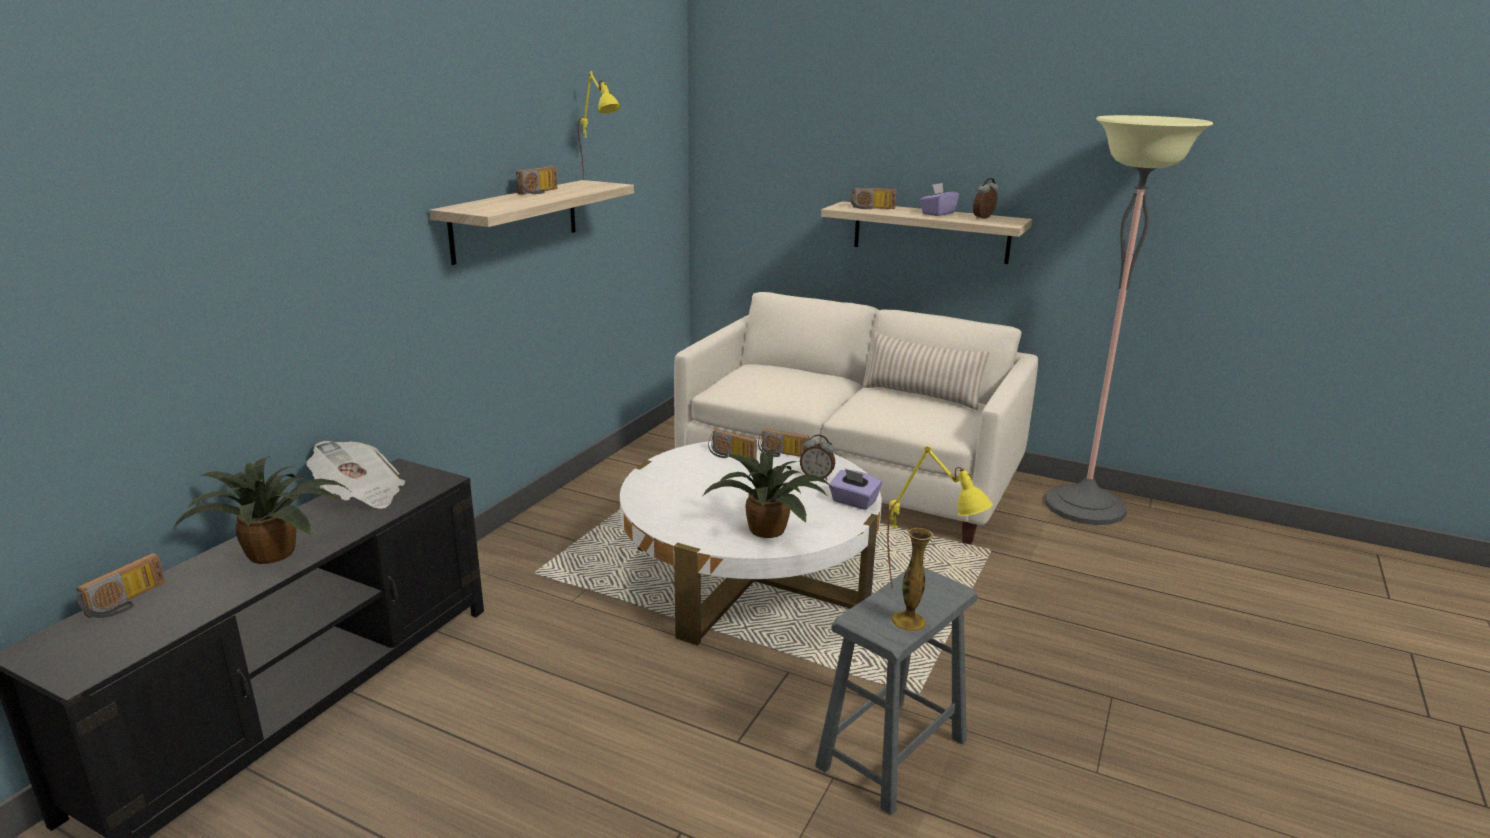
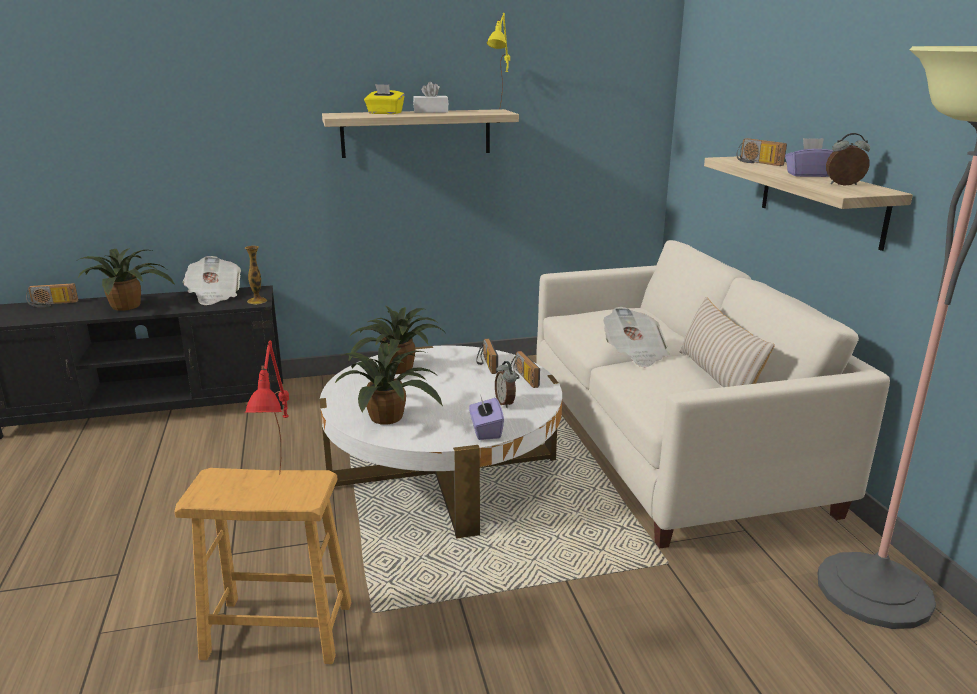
camera: 50 degrees right, 0 degrees up
(507, 200) = (385, 113): none -> yellow tissue box
(540, 192) = (431, 111): radio -> white tissue box
(674, 492) = (397, 370): none -> potted plant
(846, 399) = (634, 354): none -> newspaper
(891, 753) = (278, 629): grey stool -> brown stool
(908, 621) = (229, 496): vase -> vase (257, 301)
(929, 595) = (284, 492): yellow table lamp -> red table lamp

